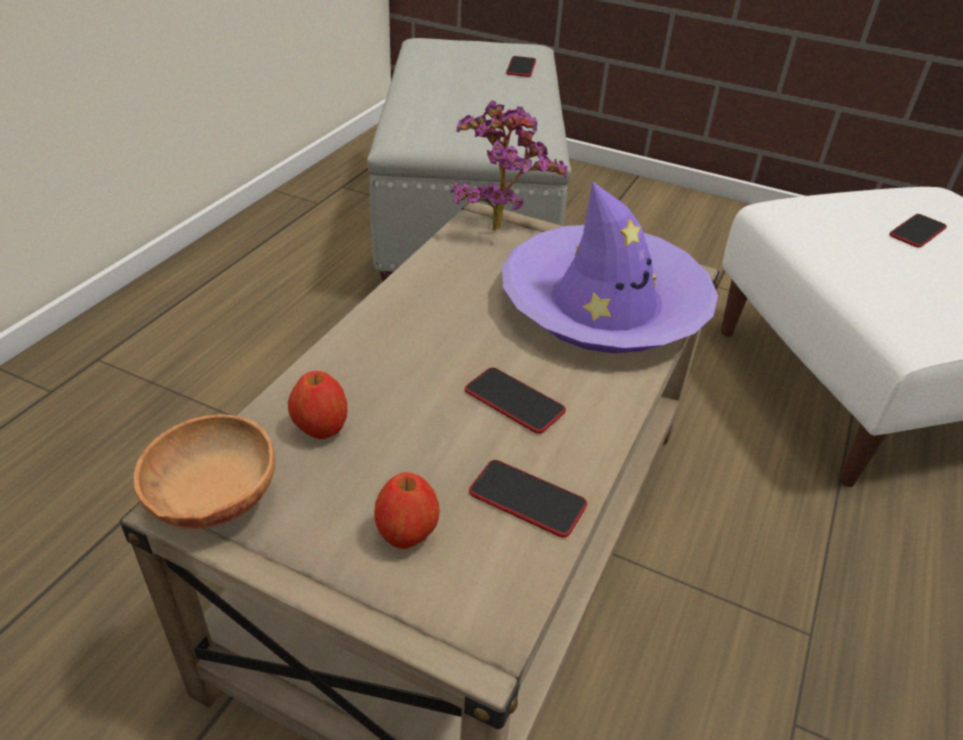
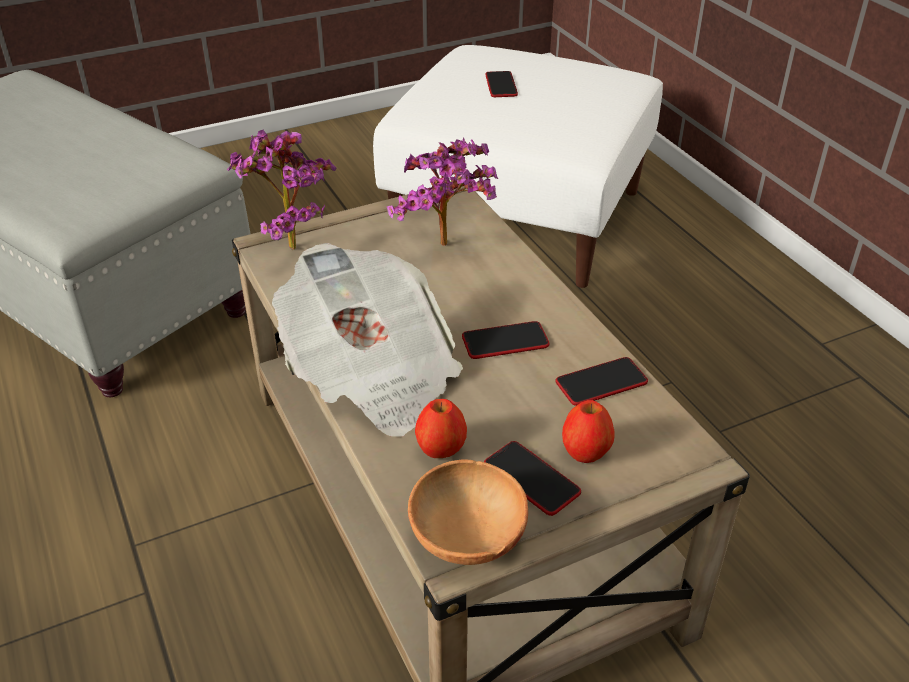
camera: 50 degrees left, 0 degrees up
(382, 343) = (372, 374): none -> newspaper
(521, 68) = (49, 102): phone -> phone (531, 479)
(604, 305) = (448, 248): purple hat -> potted plant

